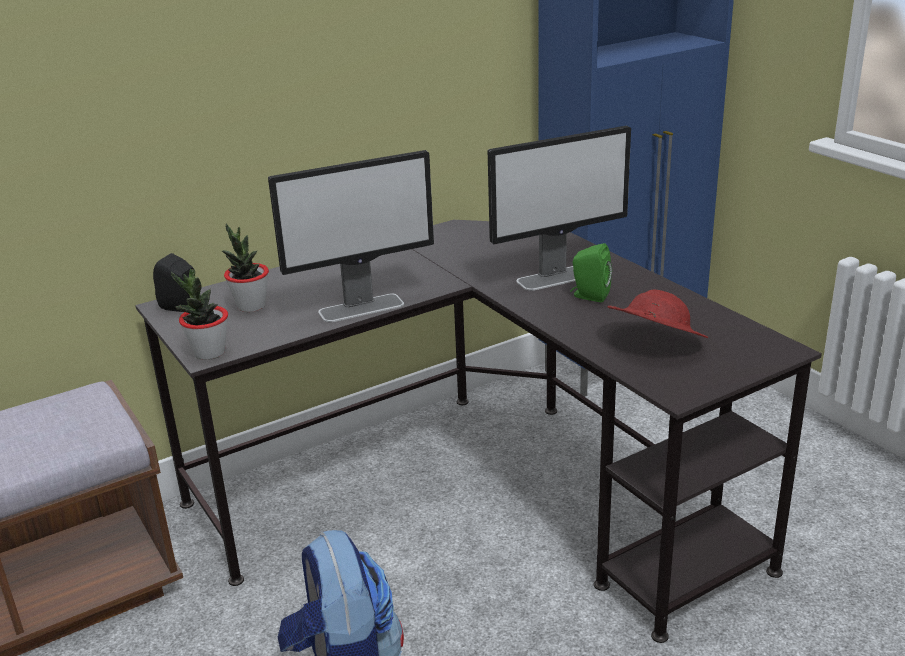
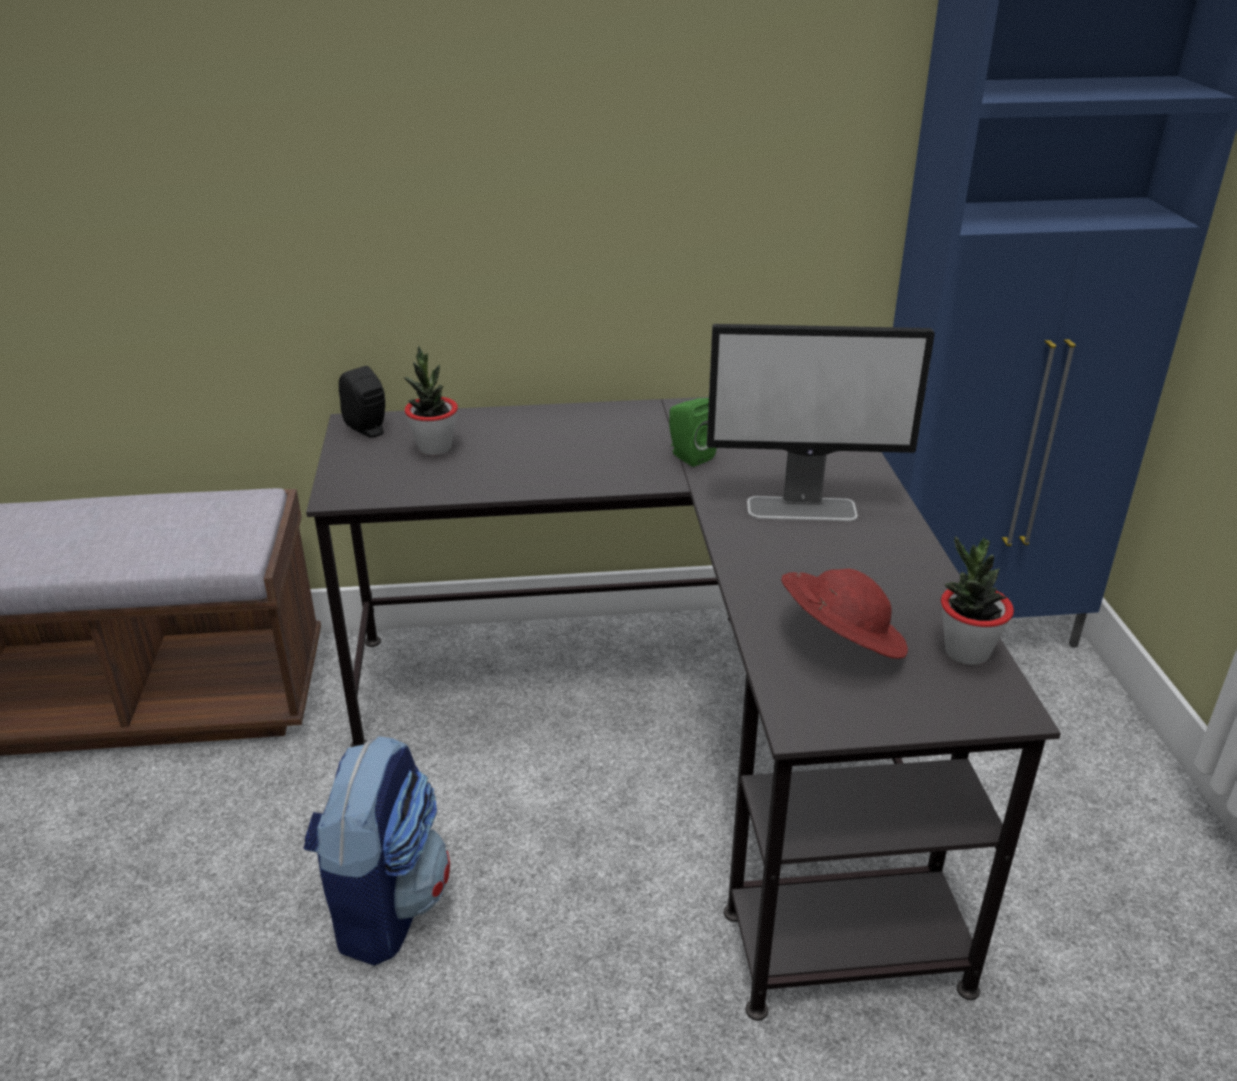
camera: 25 degrees right, 5 degrees up
(209, 353) = (344, 493): potted plant -> potted plant (966, 652)
(362, 308) = (544, 484): monitor -> none
(589, 296) = (818, 546): green speaker -> green speaker (688, 456)

